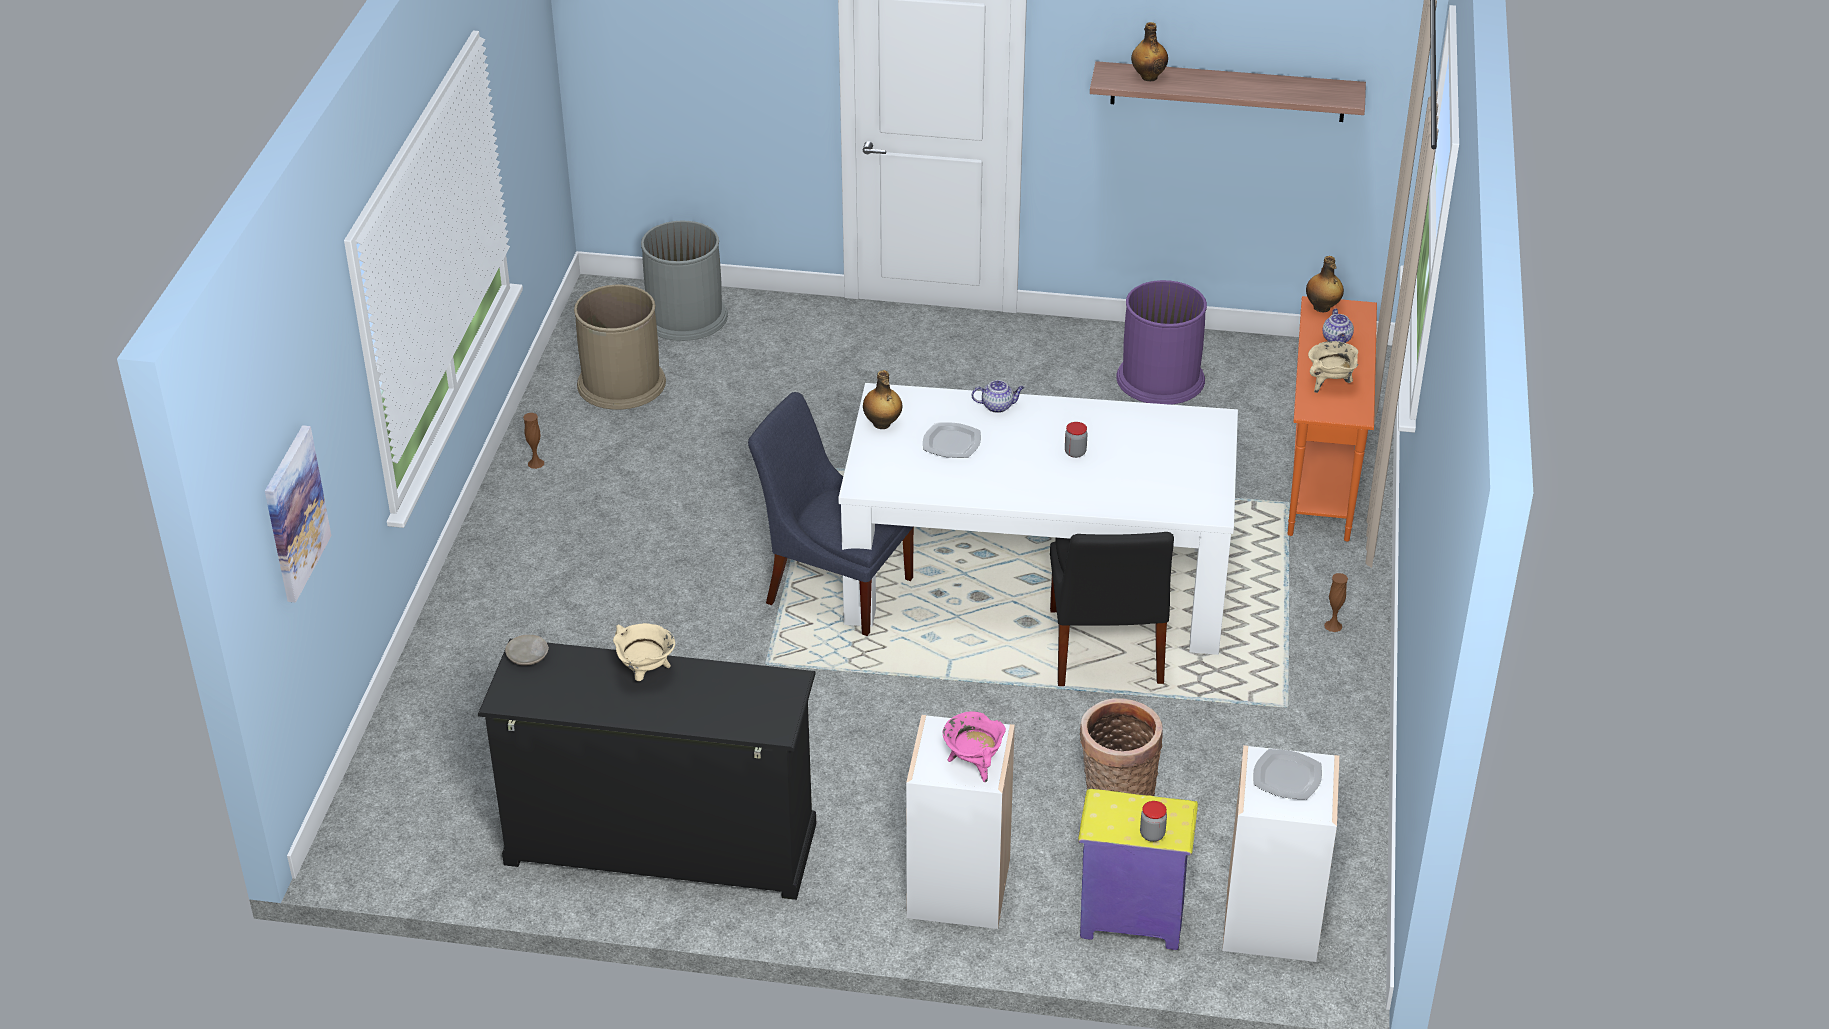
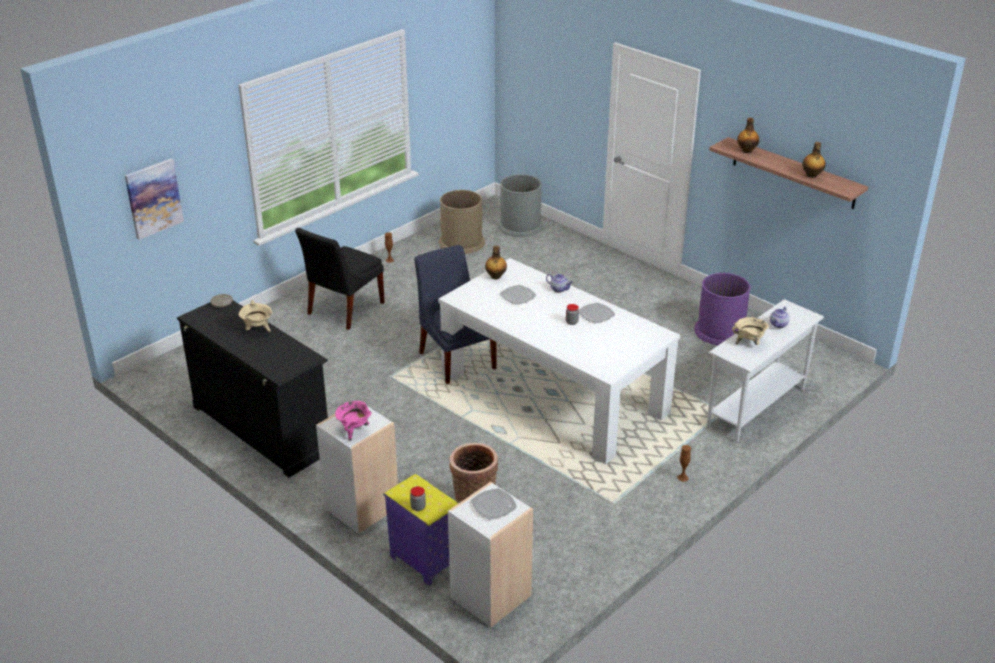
camera: 35 degrees right, 5 degrees down
(1093, 425) = (596, 314): none -> plate
(1104, 651) = (550, 438): black chair -> black chair (343, 310)
(1322, 308) = (788, 308): bottle -> bottle (811, 175)
(1323, 479) = (756, 408): orange console table -> white console table

